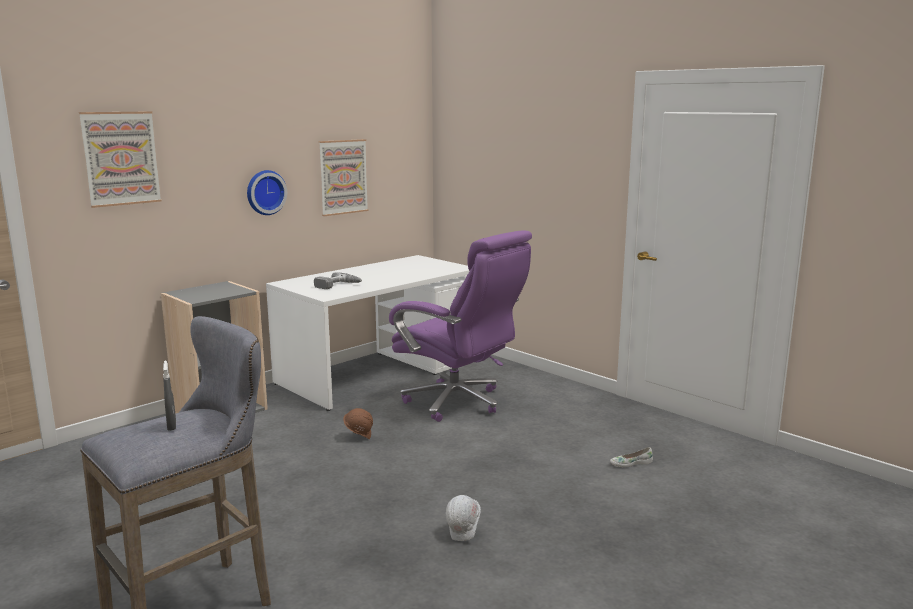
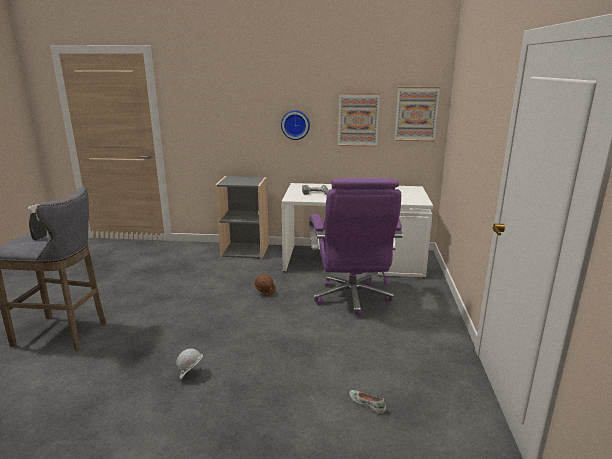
camera: 50 degrees right, 5 degrees up
(121, 158) = (207, 97): picture -> picture (416, 114)

